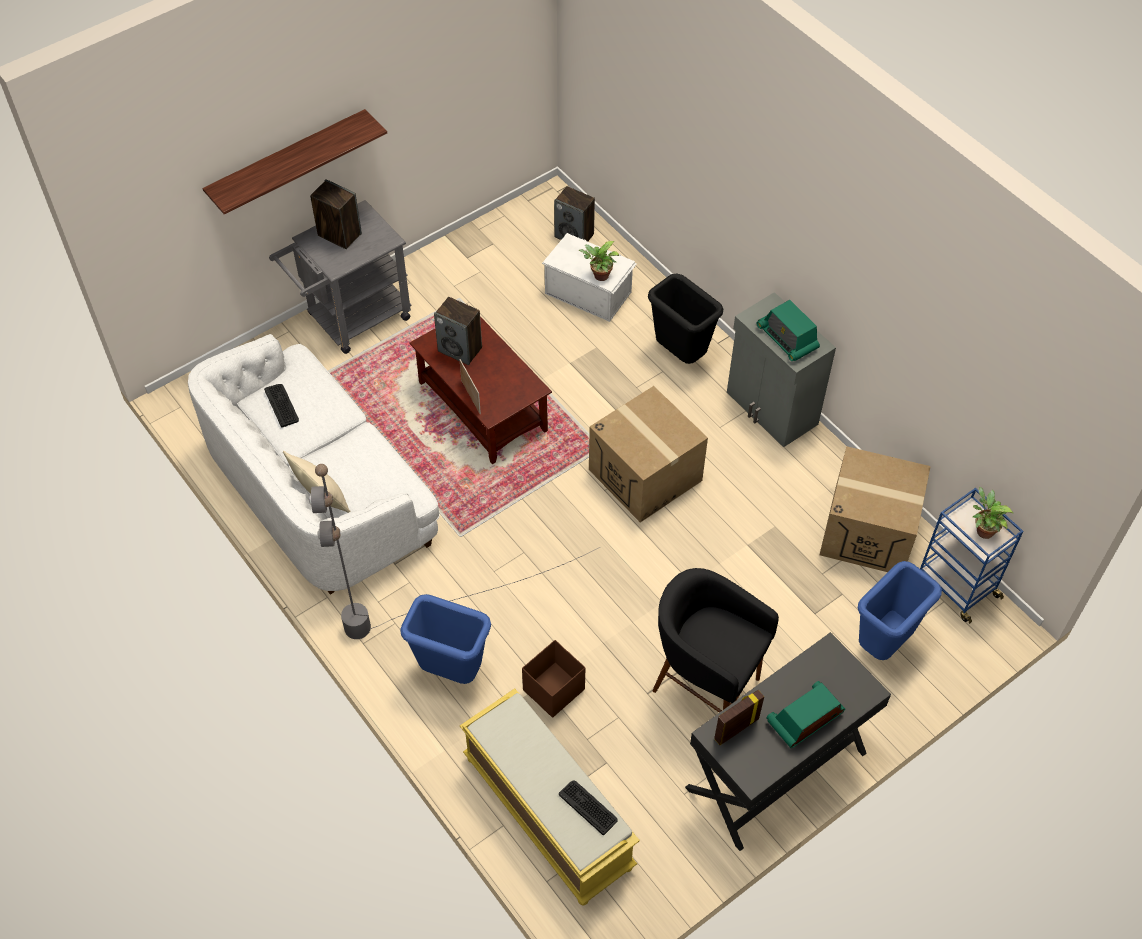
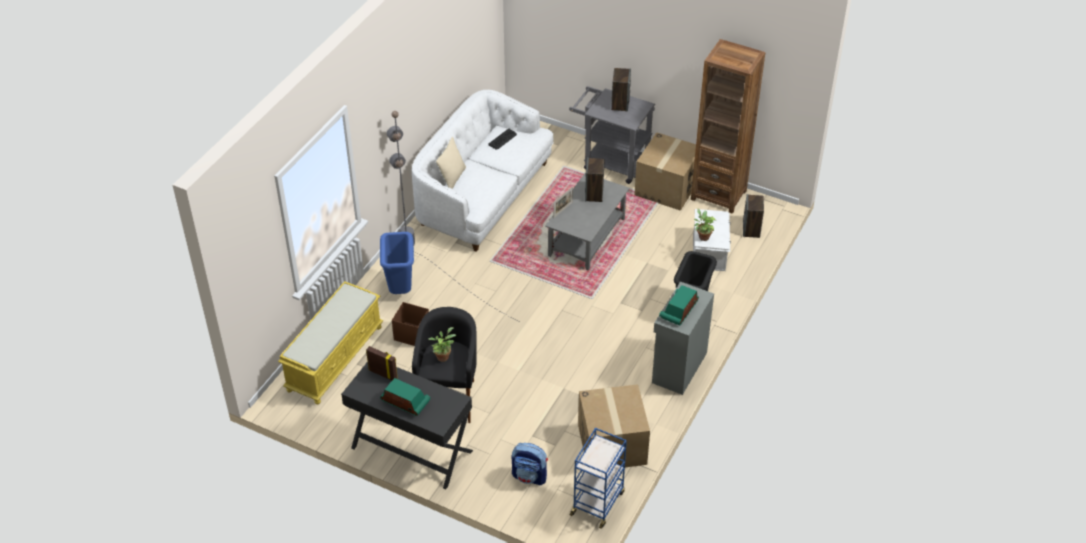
camera: 65 degrees right, 10 degrees down
(288, 160) = (616, 42): shelf -> none
(481, 406) = (587, 237): brown coffee table -> grey coffee table
(491, 239) = (718, 195): none -> brown bookcase
(588, 807) = (320, 346): keyboard -> none
(645, 475) = (585, 324): cardboard box -> cardboard box (667, 188)
(883, 643) = (530, 476): blue trash can -> backpack
(982, 530) = (601, 458): potted plant -> potted plant (443, 356)

